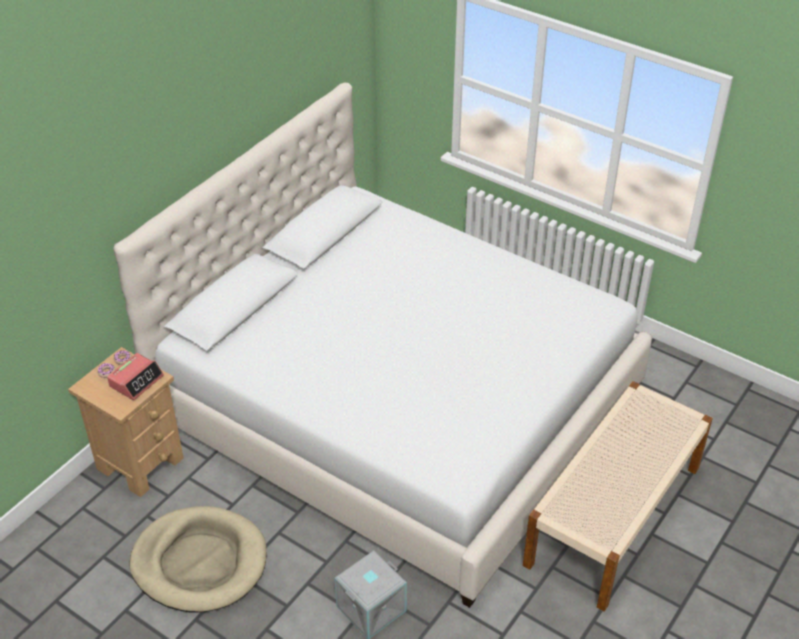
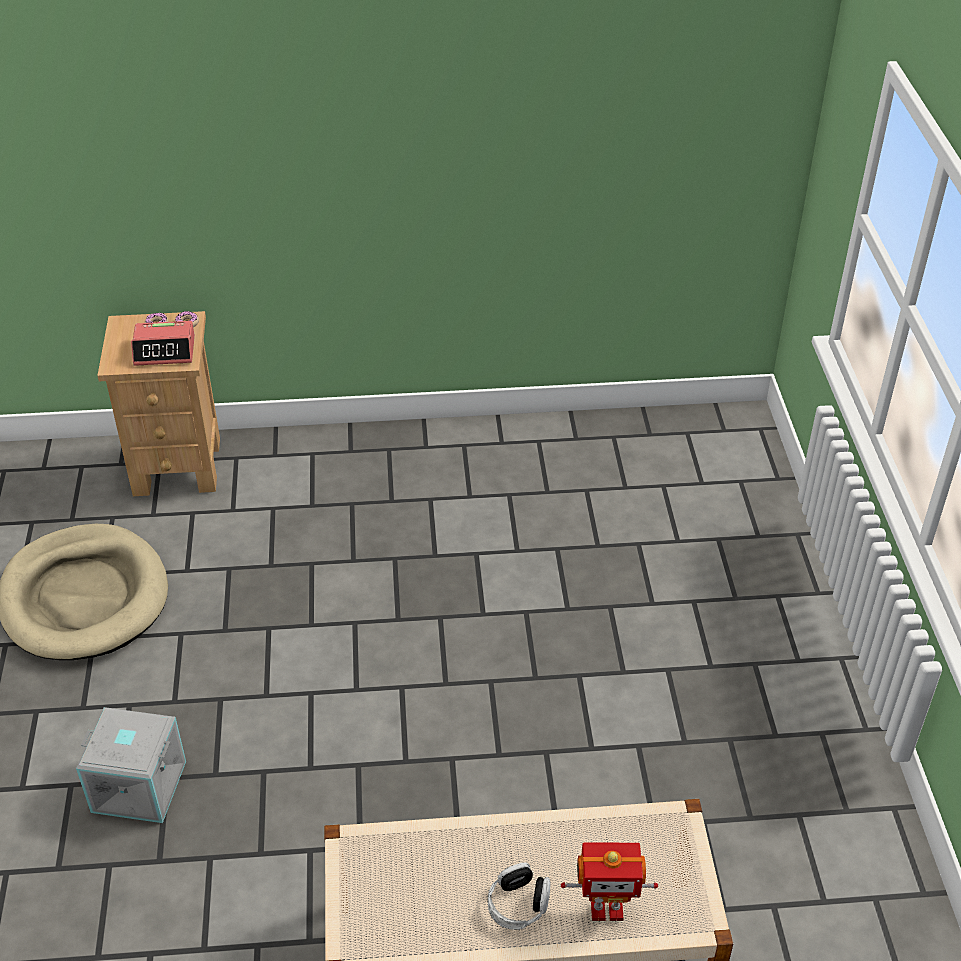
camera: 50 degrees right, 0 degrees up
(397, 403) = (479, 610): white bed -> none
(635, 472) = (518, 904): none -> headphones
(663, 445) = (606, 909): none -> toy robot

